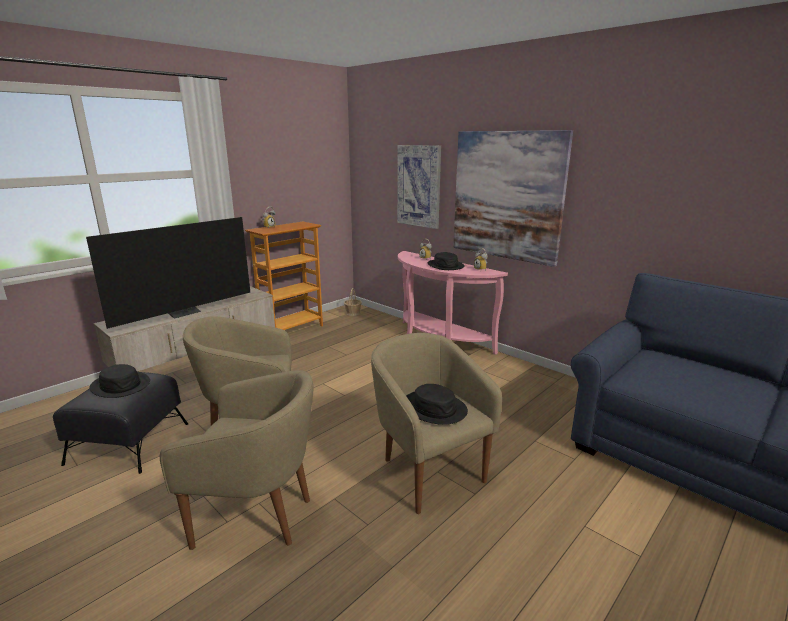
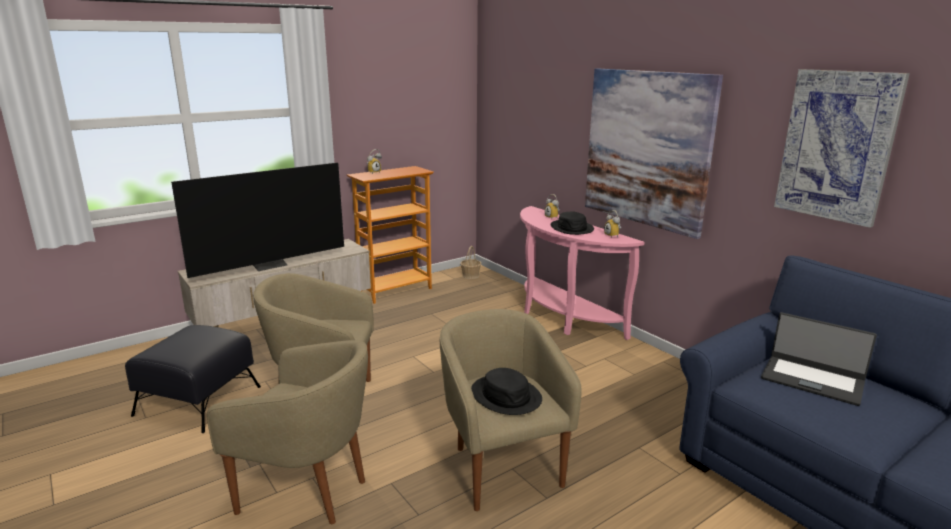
camera: 10 degrees right, 0 degrees up
(121, 385) = (193, 339): black hat -> none
(419, 186) = (550, 130): picture -> picture (837, 146)
(675, 370) = (812, 380): none -> laptop

